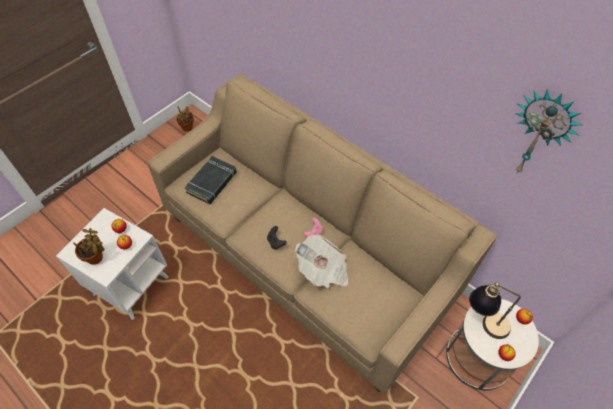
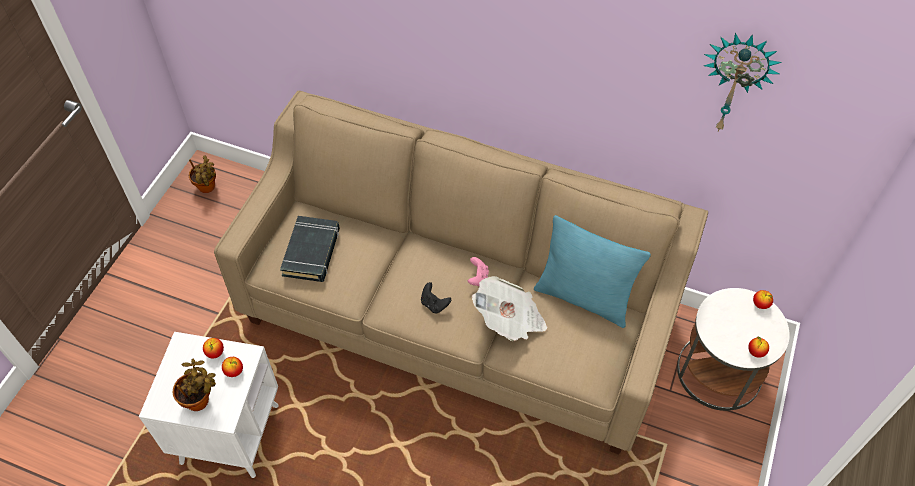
camera: 20 degrees left, 0 degrees up
(384, 271) = (583, 298): none -> turquoise pillow
(484, 322) = (720, 322): table lamp -> none

